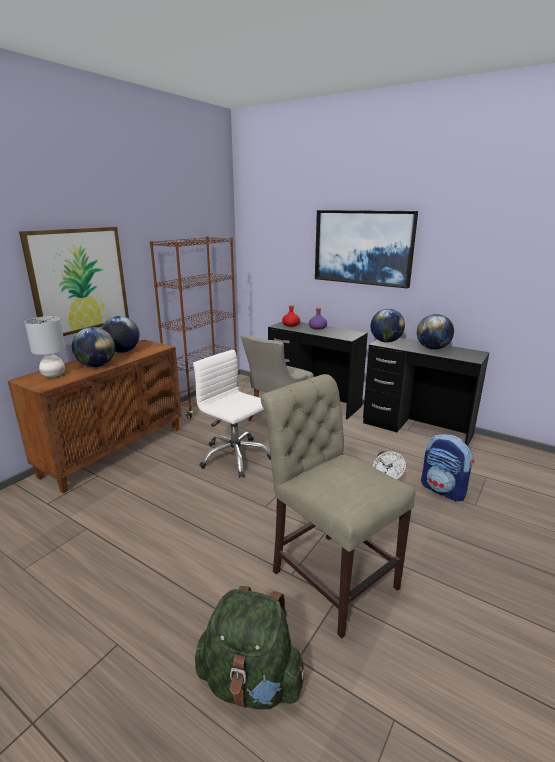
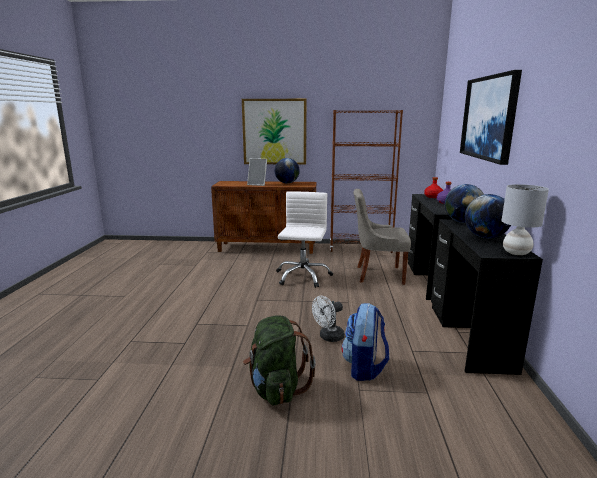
camera: 60 degrees right, 5 degrees down
(54, 375) = (235, 183): grey table lamp -> grey table lamp (517, 253)
(96, 366) = (258, 184): globe -> picture frame
(251, 682) = (112, 332): green backpack -> green backpack (276, 389)
(329, 574) = (204, 336): beige chair -> none

